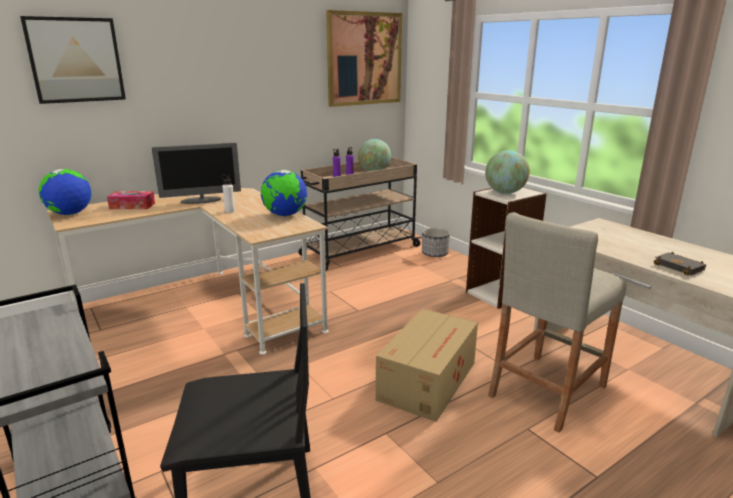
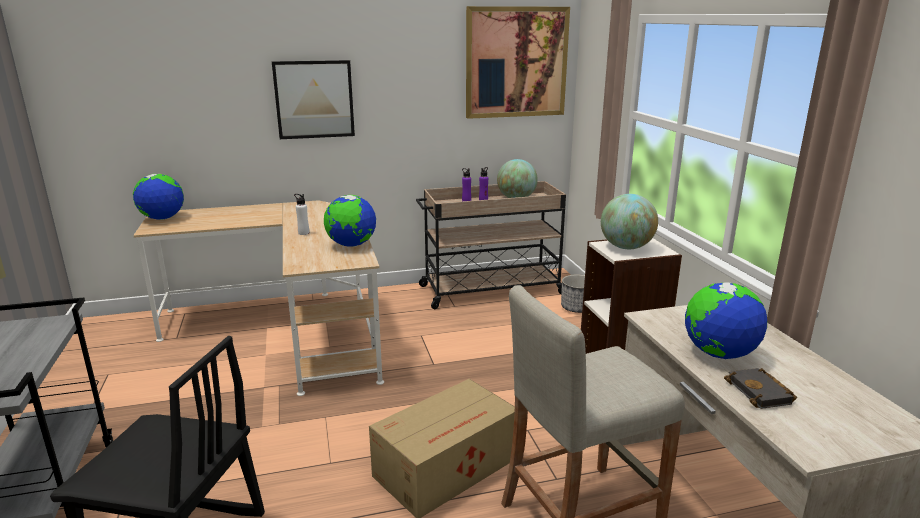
camera: 20 degrees right, 0 degrees up
(76, 60) = (182, 65): picture -> picture (314, 99)
(132, 206) = (223, 216): tissue box -> none
(201, 200) = (290, 217): monitor -> none
(630, 249) = (719, 354): none -> globe

